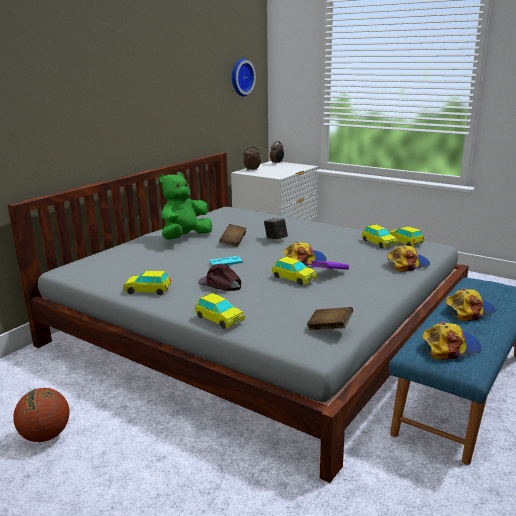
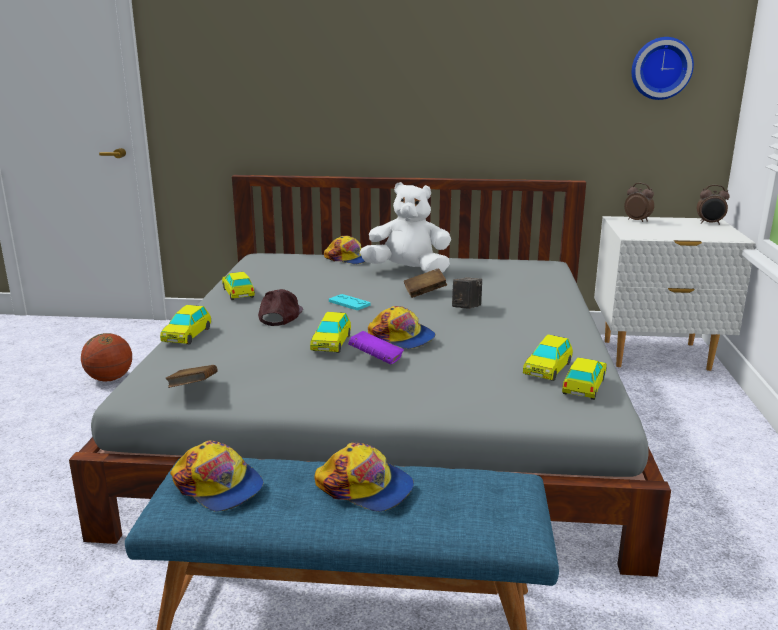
camera: 60 degrees right, 0 degrees up
(185, 237) = (408, 271): green plush toy -> white plush toy
(407, 264) = (476, 403): cap -> cap (350, 258)

